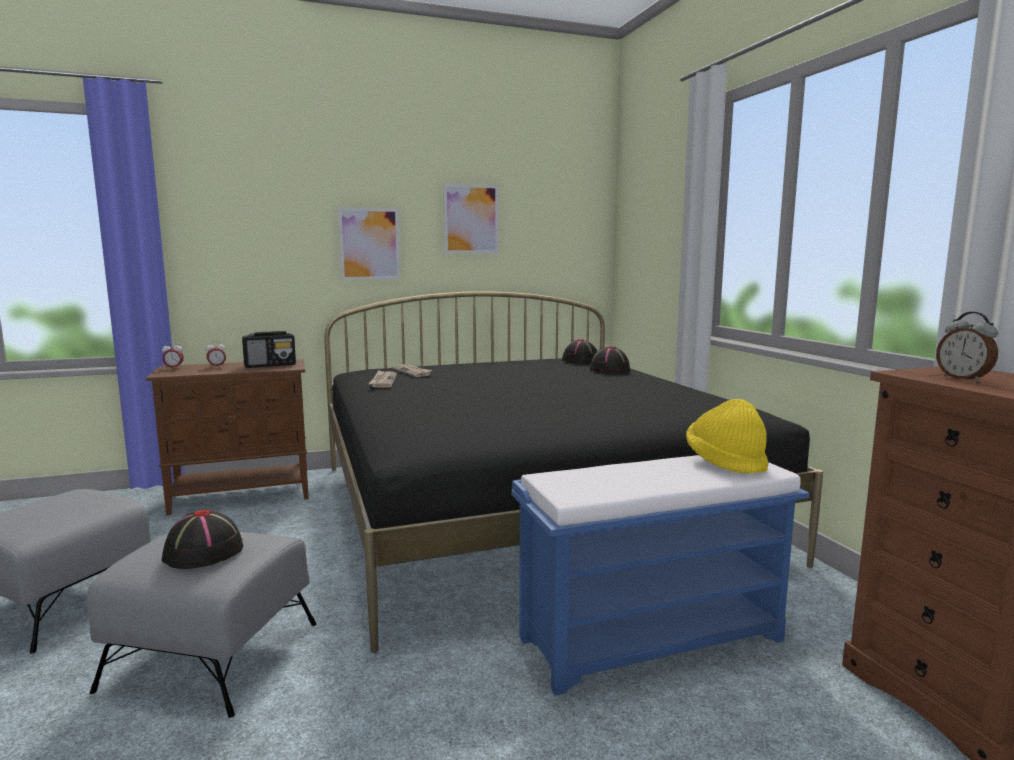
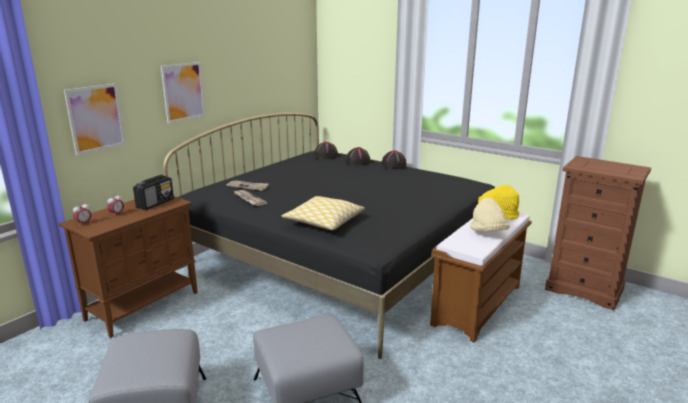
camera: 35 degrees left, 10 degrees up
(203, 553) = (312, 339): black hat -> black hat (394, 165)
(407, 412) = (323, 221): none -> pillow
(471, 219) = (243, 64): picture -> picture (96, 118)
(649, 479) = (487, 232): none -> beige hat
(653, 638) = (477, 304): blue bench -> brown bench
(963, 379) = (595, 167): alarm clock -> none

